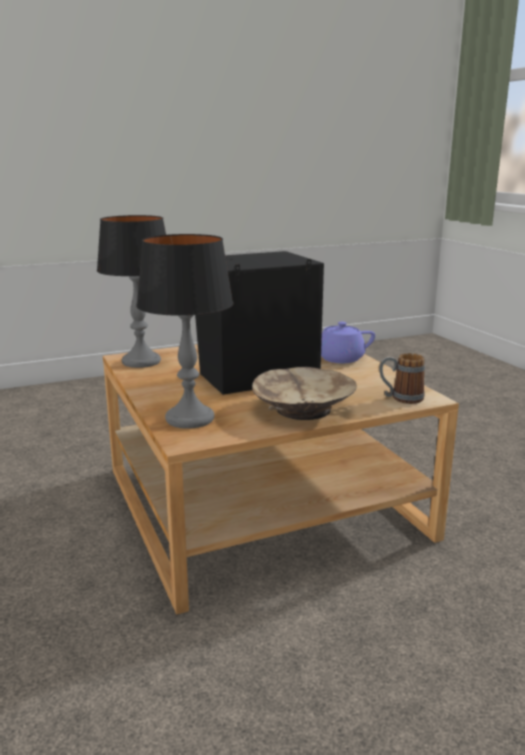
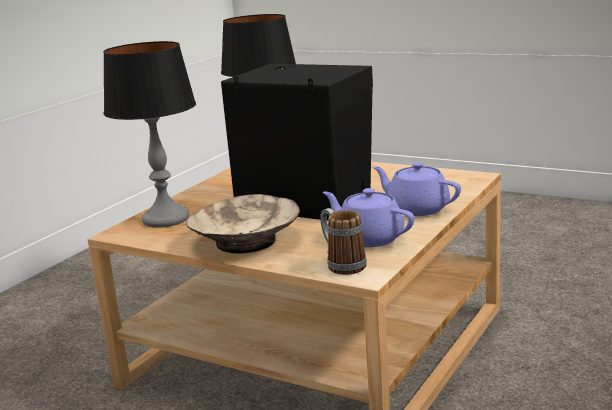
camera: 55 degrees right, 0 degrees up
(367, 381) = (369, 238): none -> purple teapot

